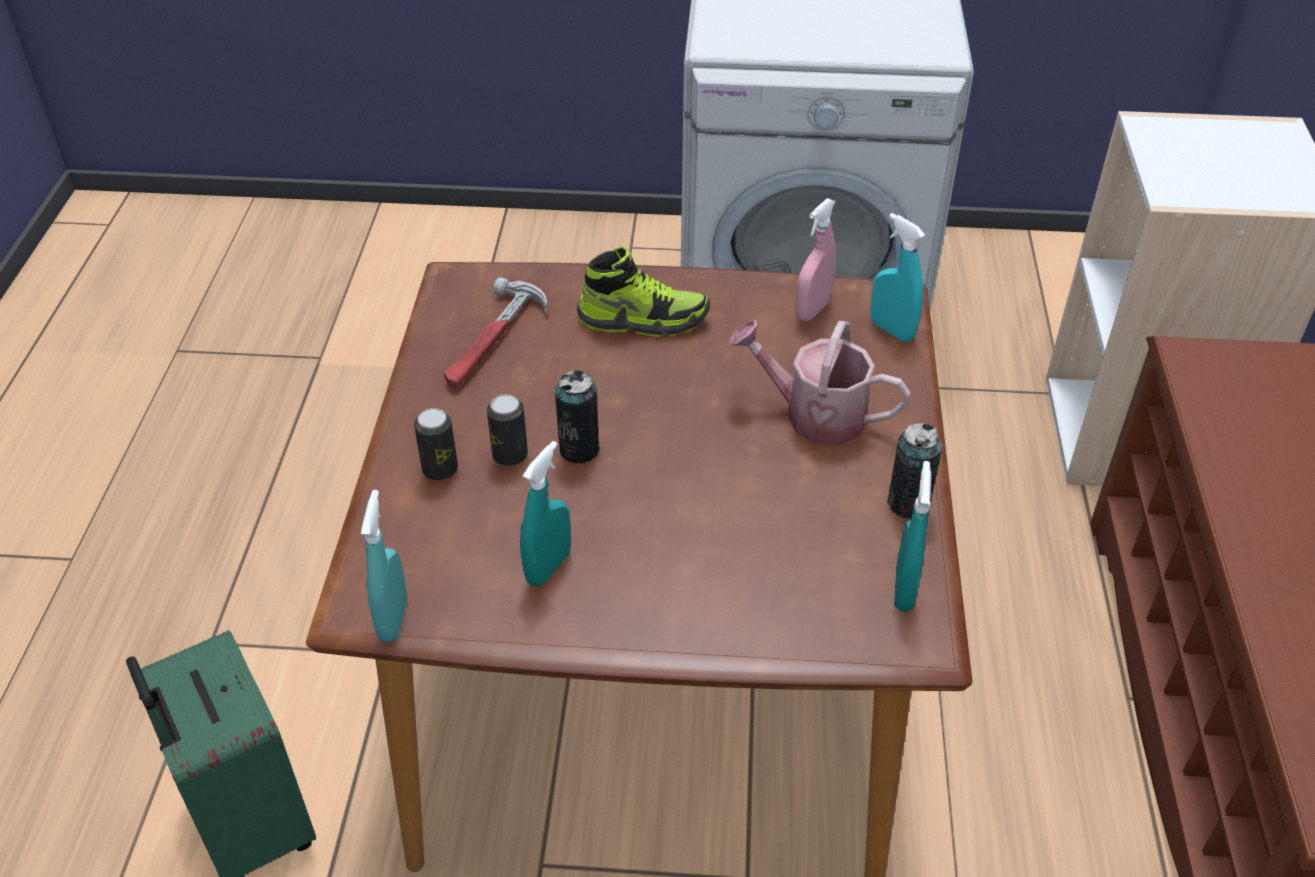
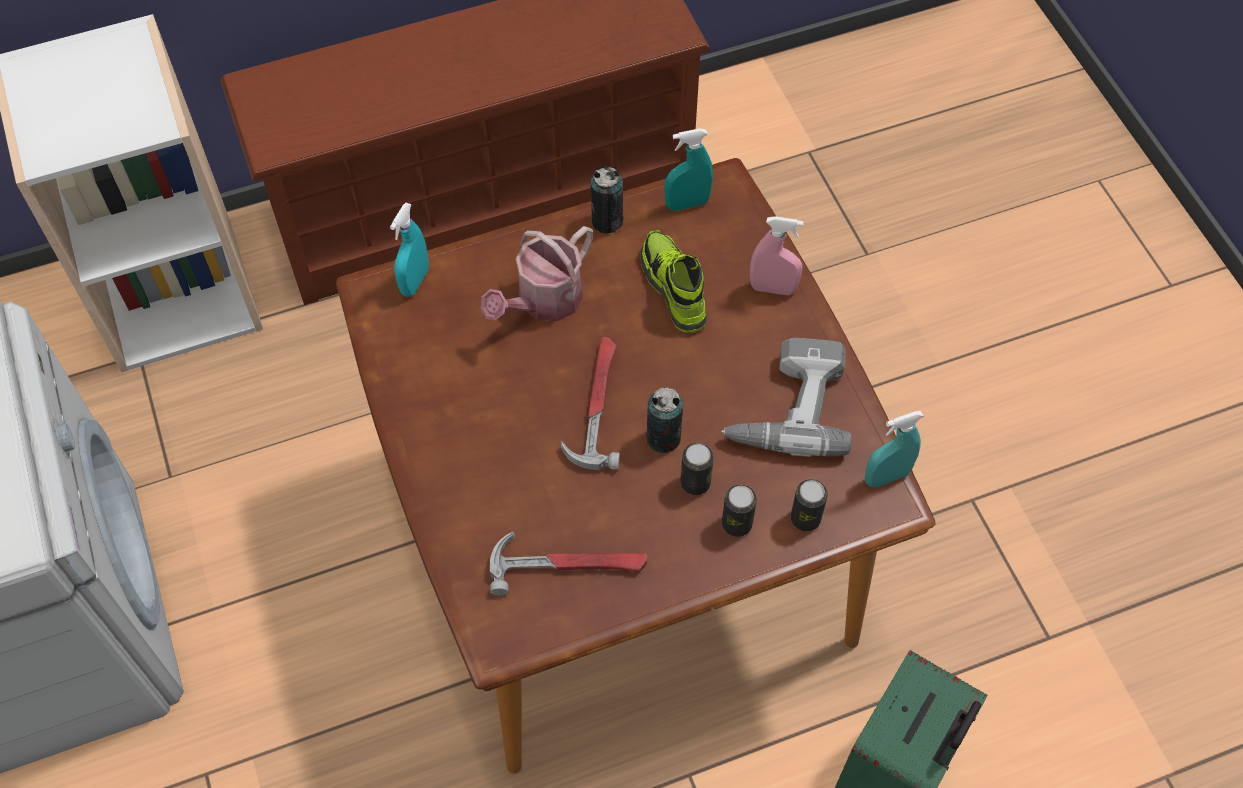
camera: 115 degrees left, 15 degrees up
(402, 526) = (805, 518): none -> can
(548, 567) = (786, 405): turquoise spray bottle -> power drill
(643, 319) = (483, 460): shoe -> shoe (673, 288)
(654, 413) = (596, 405): none -> hammer
(812, 310) = (413, 342): pink spray bottle -> pink spray bottle (772, 288)
(814, 414) = (543, 301): watering can -> watering can turned 45 degrees clockwise

